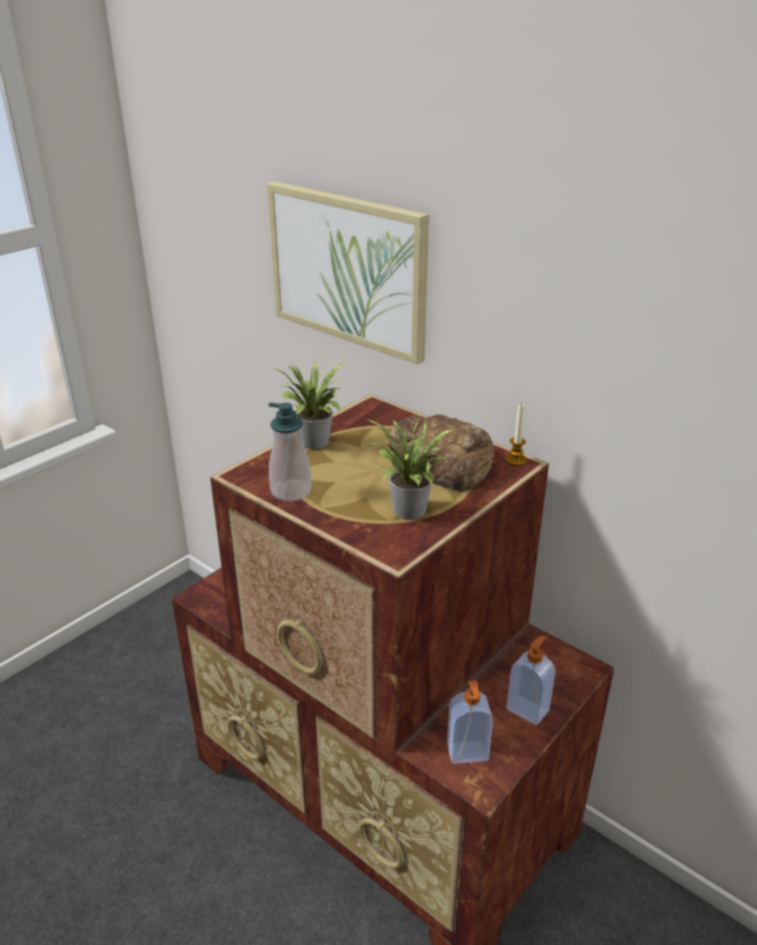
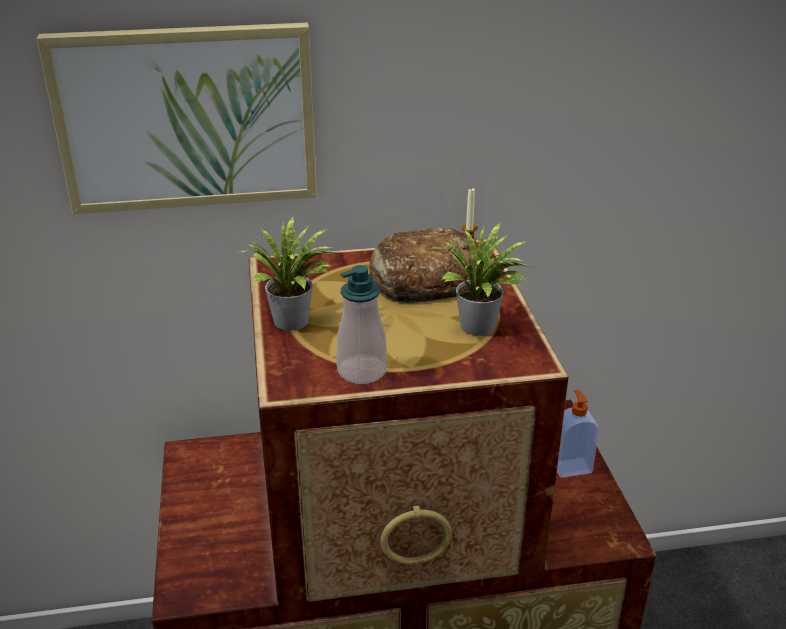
camera: 50 degrees left, 0 degrees up
(467, 753) = (585, 527): soap dispenser -> none

